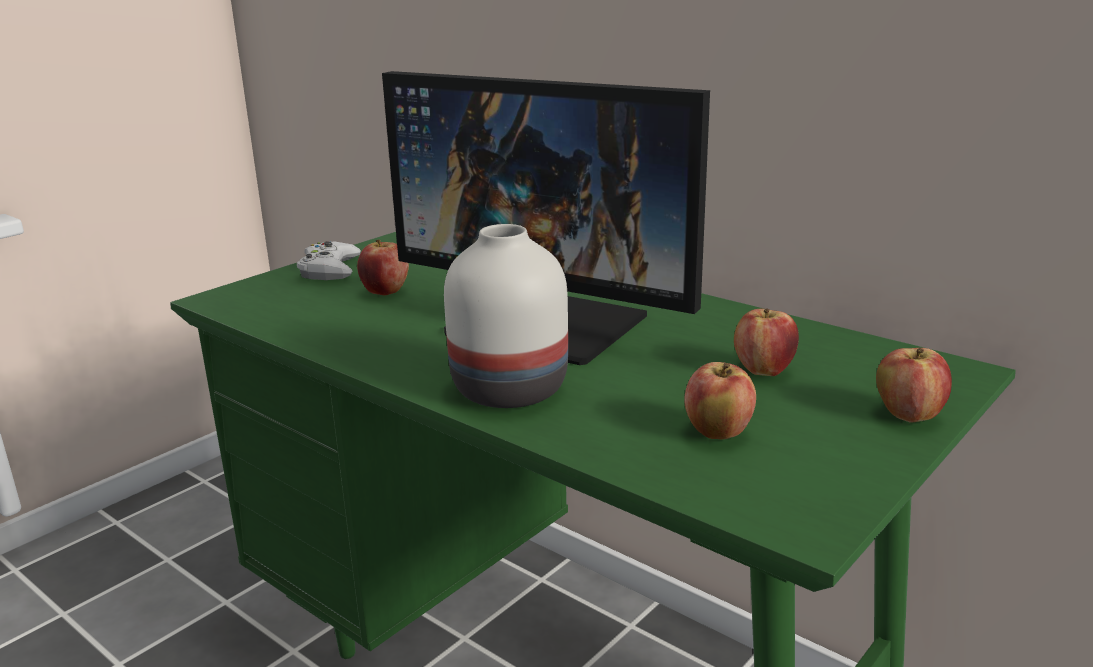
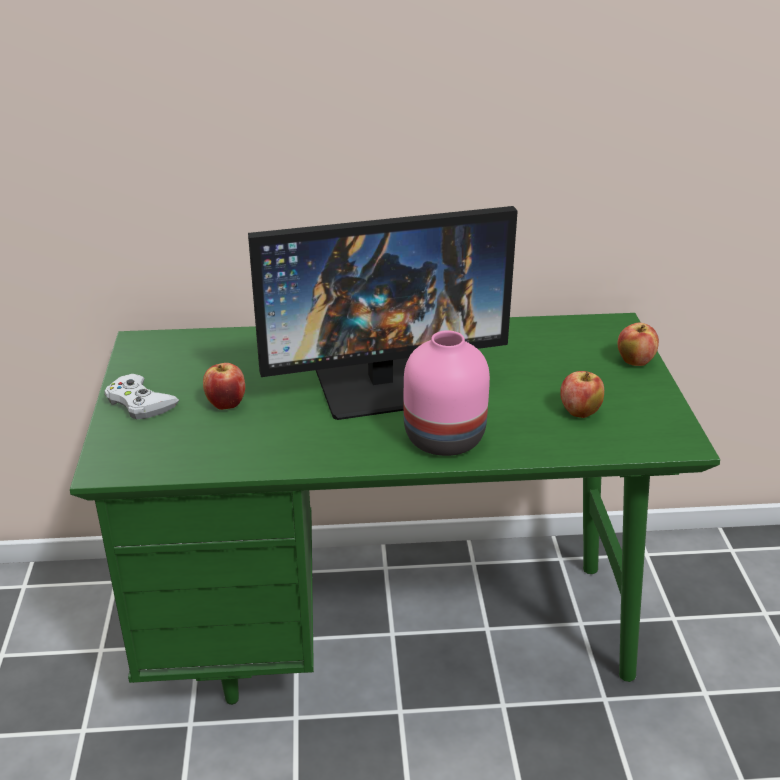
camera: 45 degrees left, 10 degrees up
(512, 388) = (444, 437): white vase -> pink vase
(764, 370) = (540, 363): apple -> none

